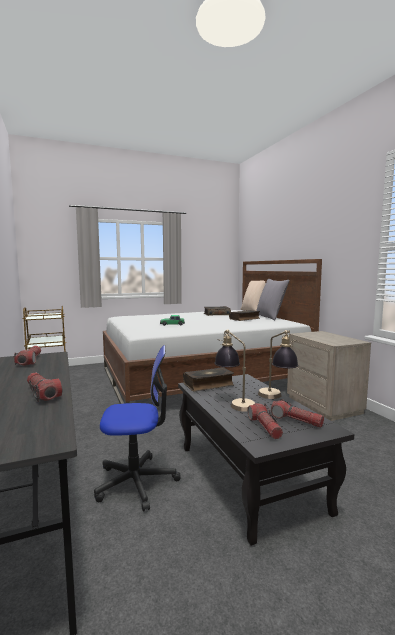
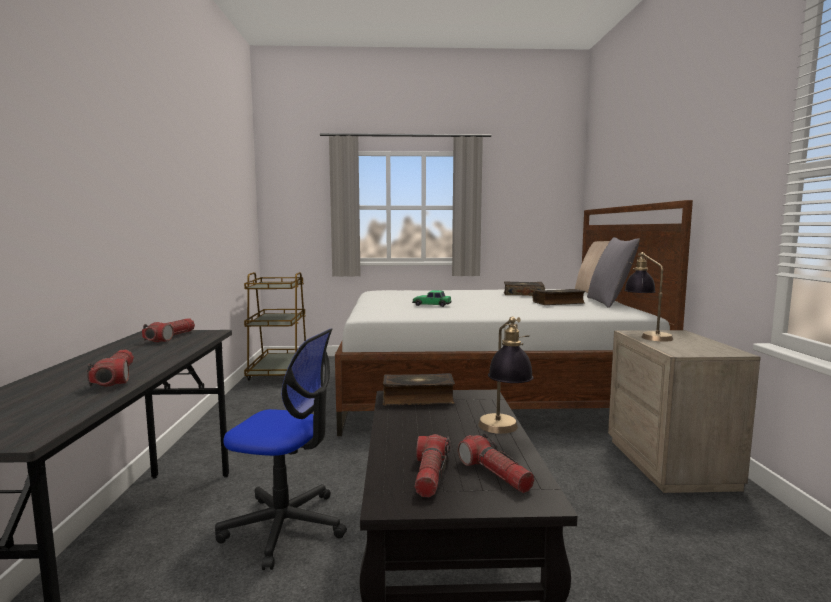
camera: 20 degrees right, 0 degrees up
(234, 403) = (426, 430): table lamp -> table lamp (646, 335)

